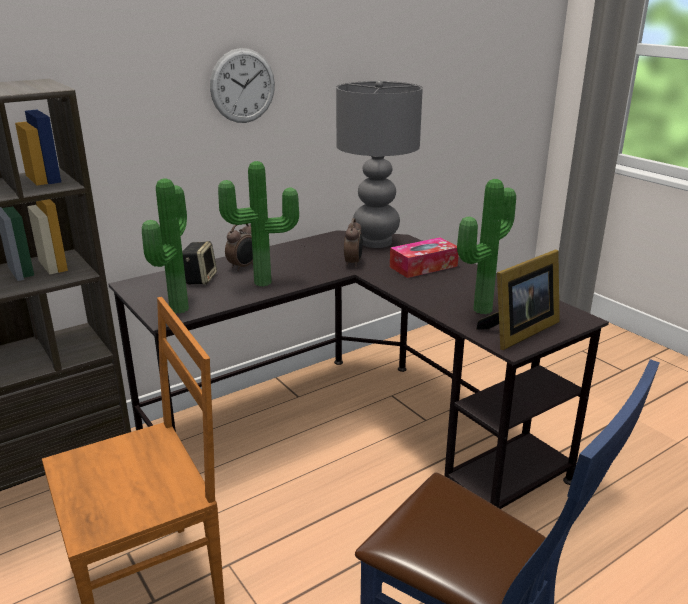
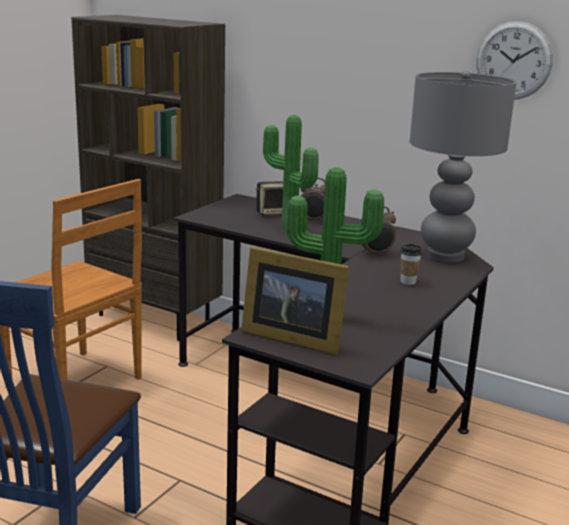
camera: 65 degrees right, 5 degrees down
(175, 309) = (212, 216): potted plant -> none
(243, 86) = (375, 57): wall clock -> wall clock (513, 60)
(423, 266) = (408, 282): tissue box -> cup

